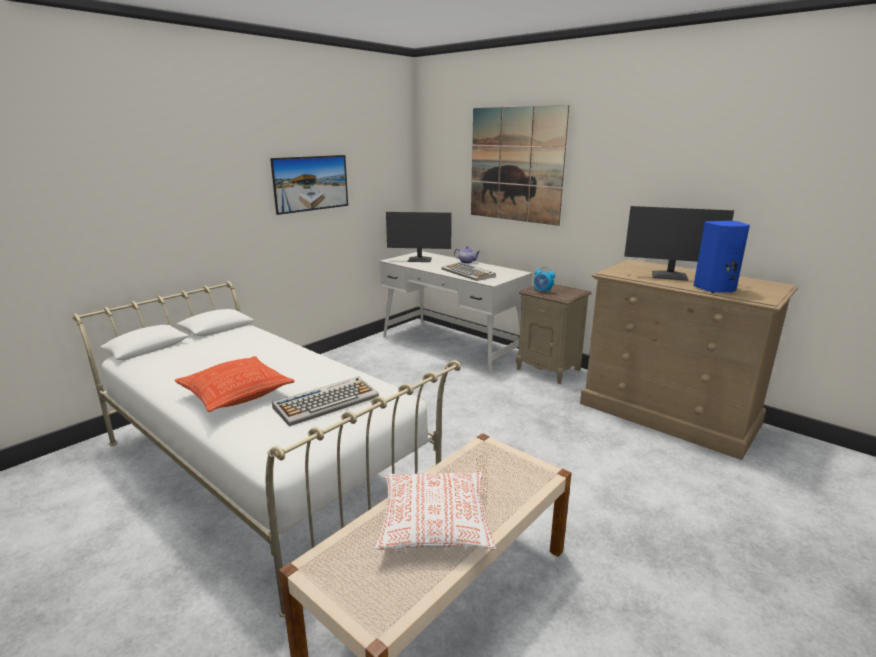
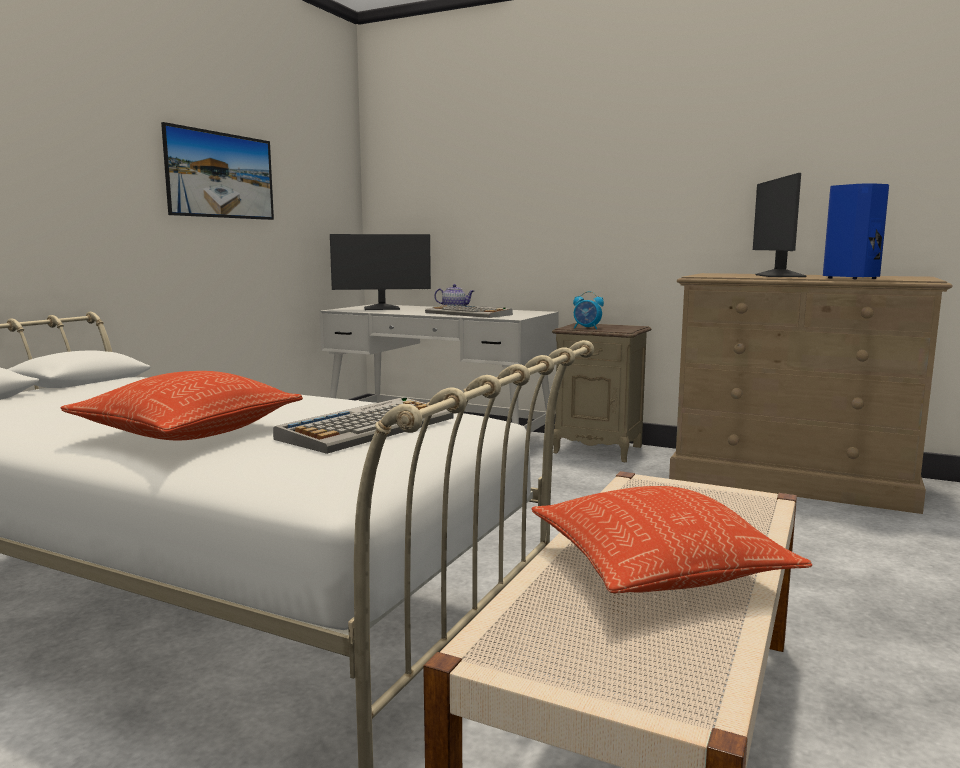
camera: 15 degrees left, 10 degrees down
(434, 524) = (655, 569): white pillow -> orange pillow
(516, 165) = (523, 161): picture -> none
(669, 276) = (778, 276): monitor -> monitor turned 90 degrees clockwise

